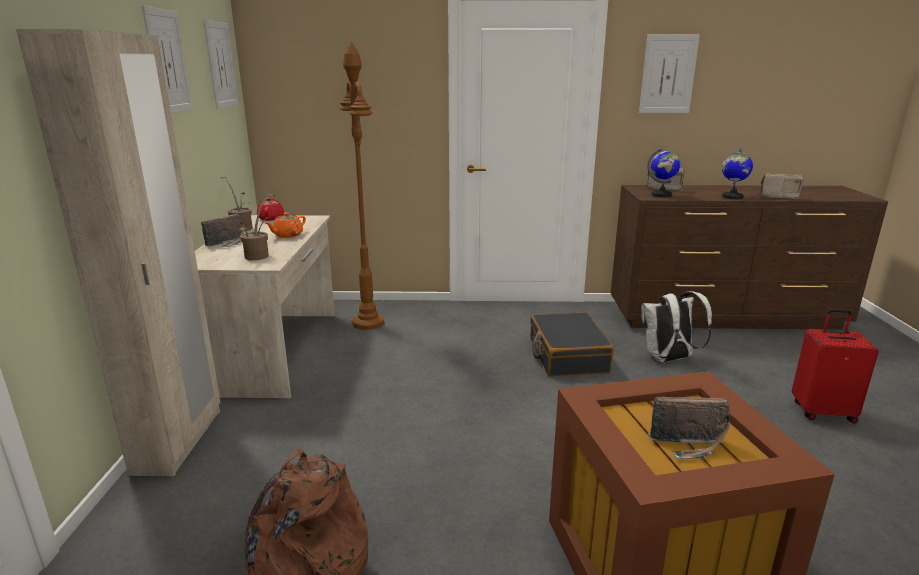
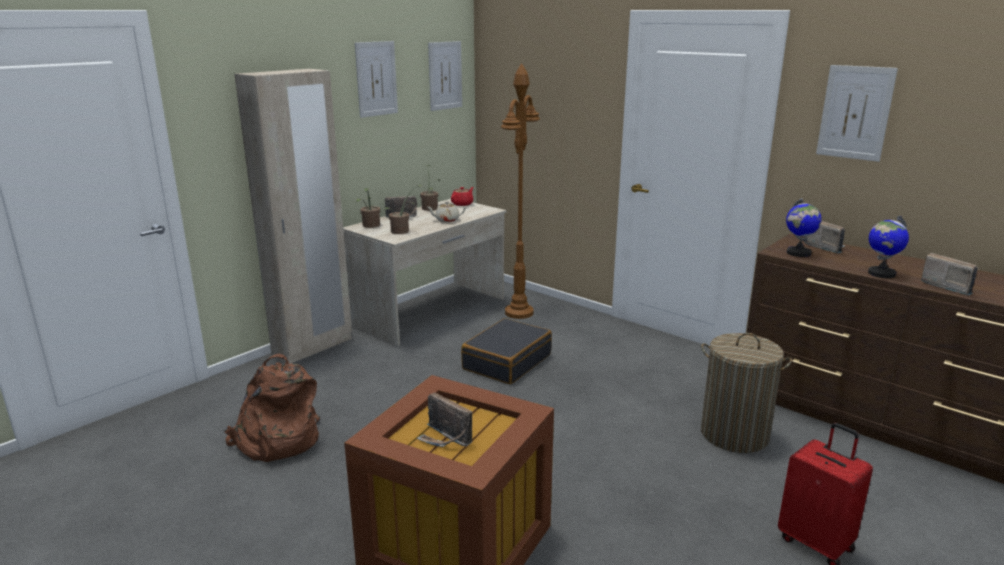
camera: 40 degrees right, 0 degrees up
(205, 259) = (370, 226): none -> potted plant
(287, 235) = (446, 220): orange teapot -> beige teapot
(567, 355) = (638, 394): black suitcase -> black suitcase (506, 362)
(668, 359) = (734, 434): white backpack -> laundry basket

